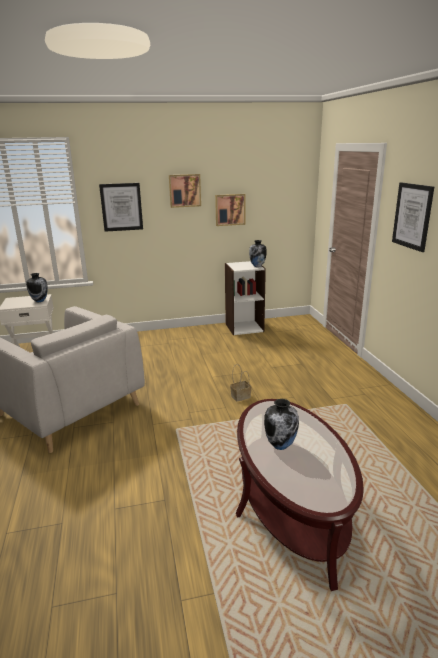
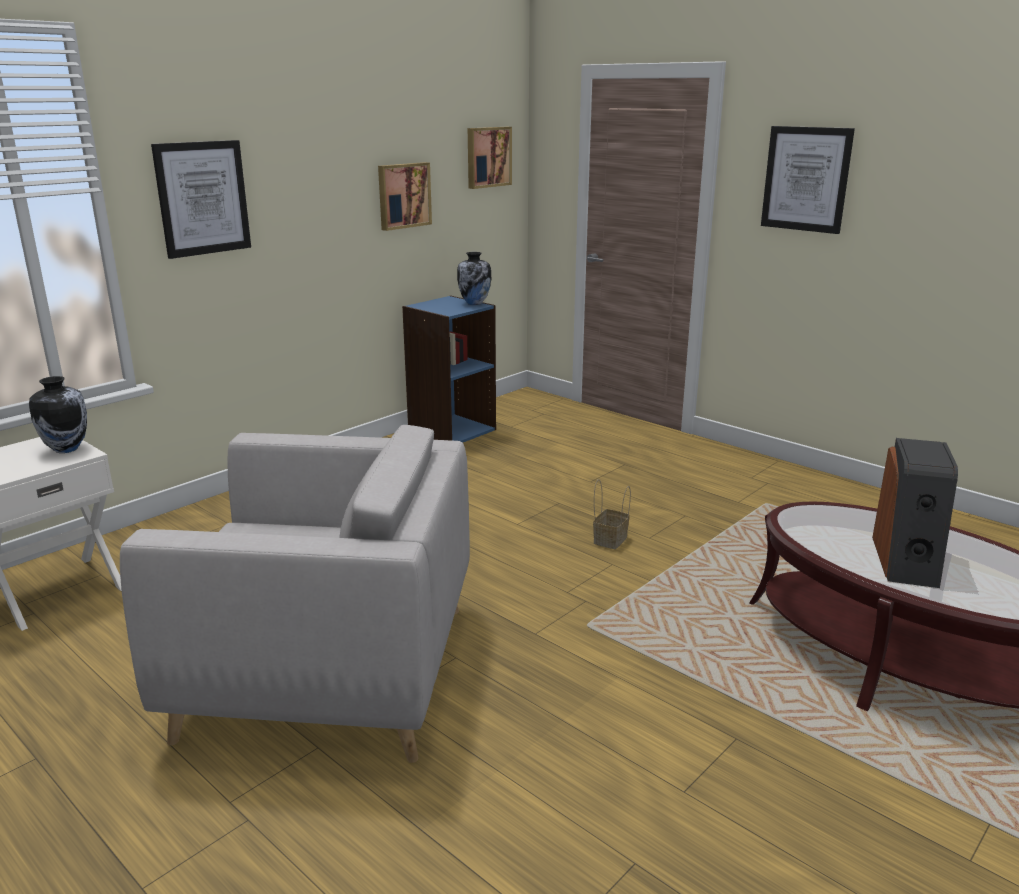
camera: 35 degrees left, 0 degrees up
(184, 190) = (324, 157): picture -> picture (487, 157)
(244, 327) = (451, 430): white bookcase -> blue bookcase
(281, 445) = (907, 561): vase -> speaker

